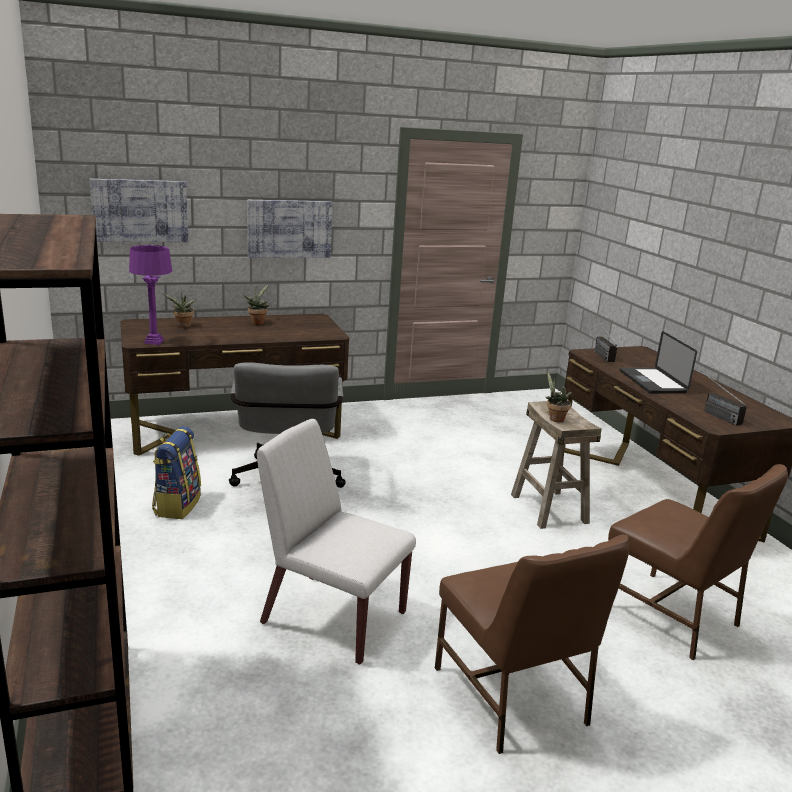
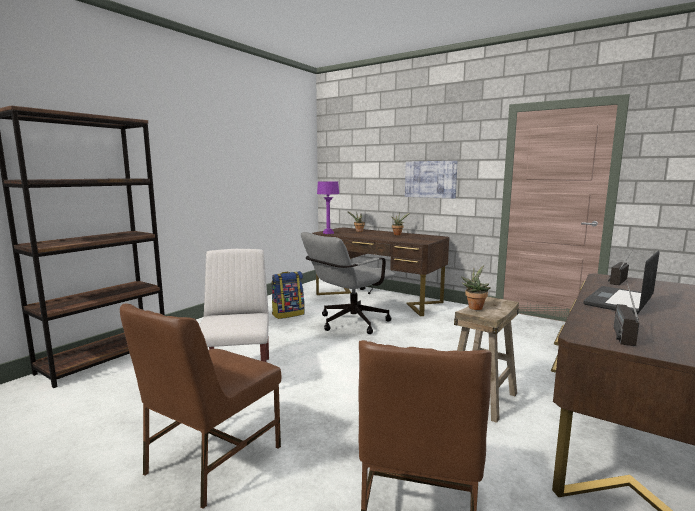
camera: 55 degrees right, 10 degrees down
(140, 211) = (355, 169): picture -> none

